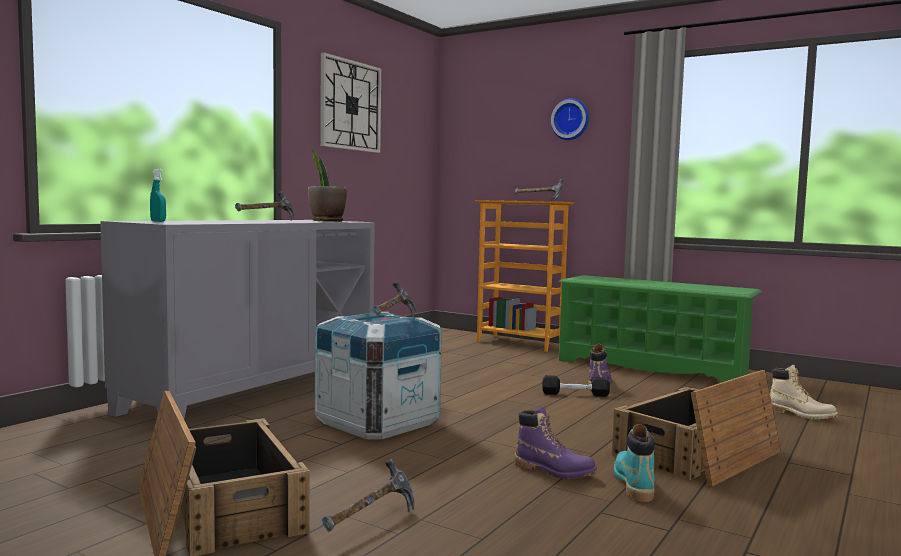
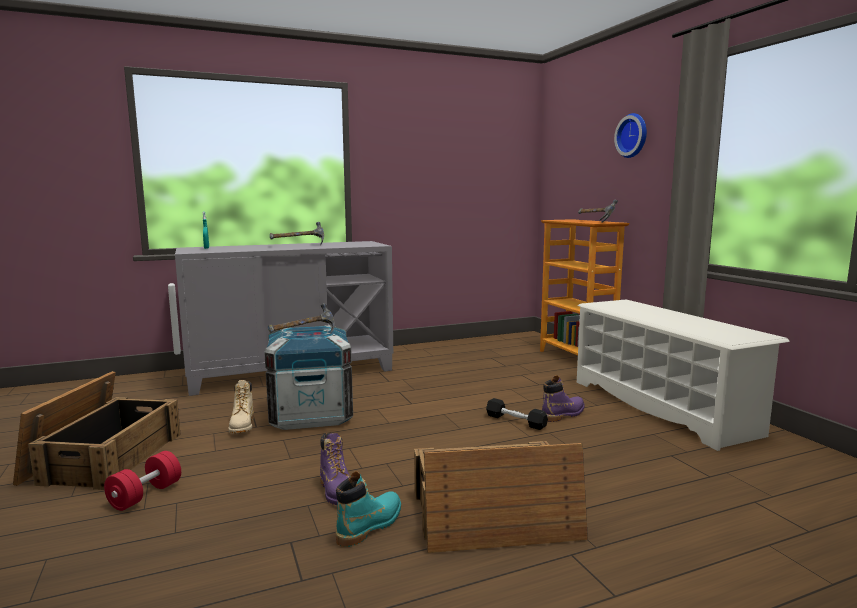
camera: 35 degrees right, 5 degrees up
(327, 221) = (348, 245): potted plant -> none
(350, 105) = (427, 141): wall clock -> none
(370, 523) = (145, 495): hammer -> red dumbbell
(652, 367) = (662, 407): green shoe rack -> white shoe rack
(801, 414) = (724, 503): beige boot -> beige boot (242, 426)

